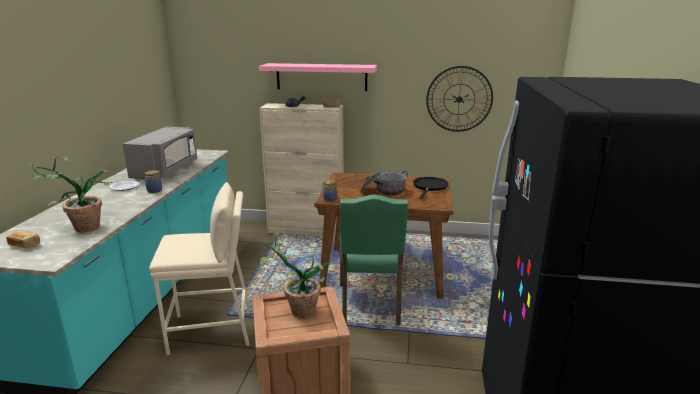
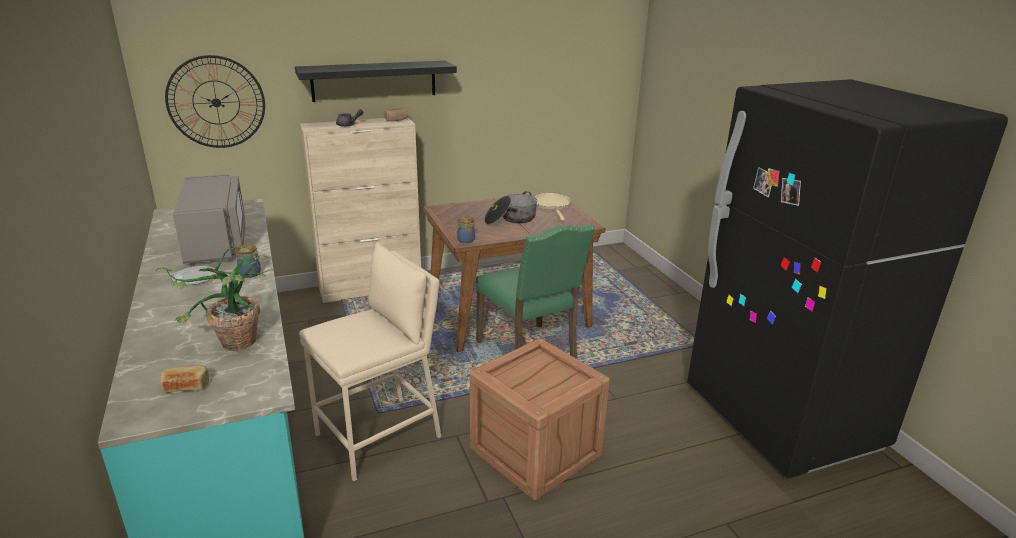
camera: 30 degrees left, 5 degrees up
(297, 309) = (530, 371): potted plant -> none
(321, 77) = (374, 81): pink shelf -> black shelf
(430, 187) = (552, 205): black frying pan -> beige frying pan
(459, 99) = (542, 96): wall clock -> wall clock (216, 102)

